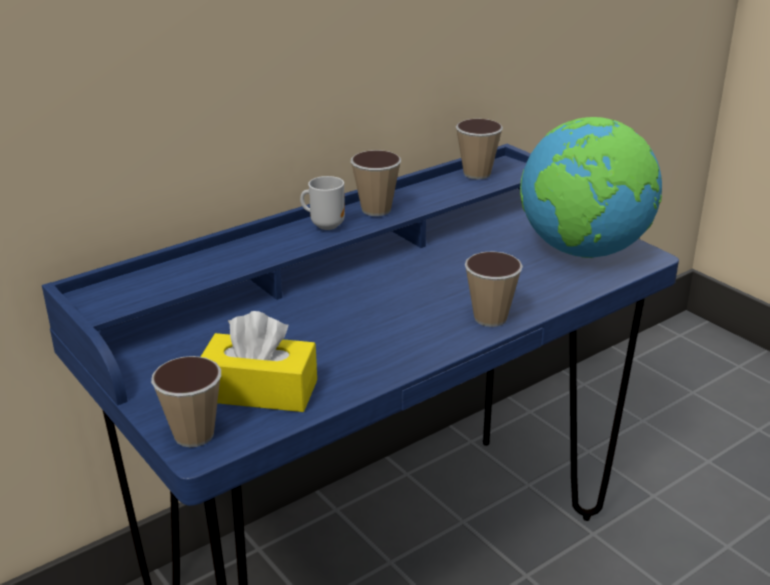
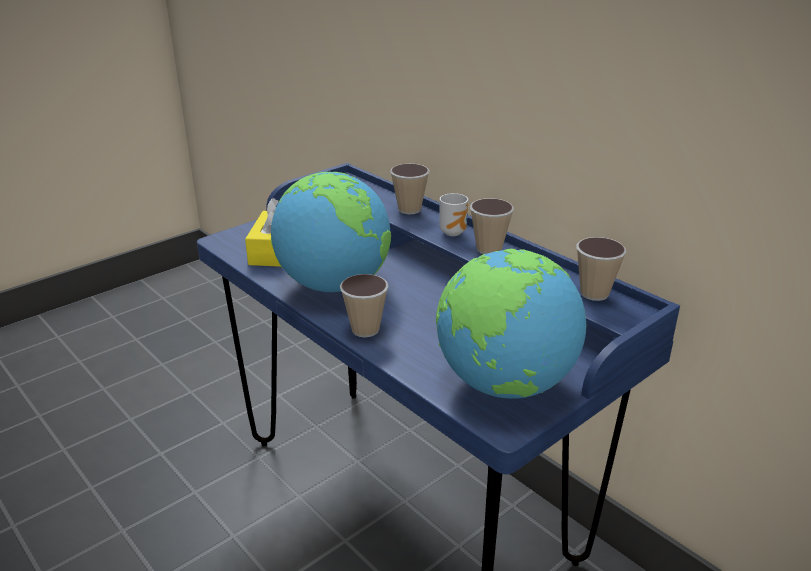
camera: 85 degrees right, 0 degrees up
(194, 435) = (233, 237): cup -> cup (409, 209)
(379, 338) = (334, 284): none -> globe

